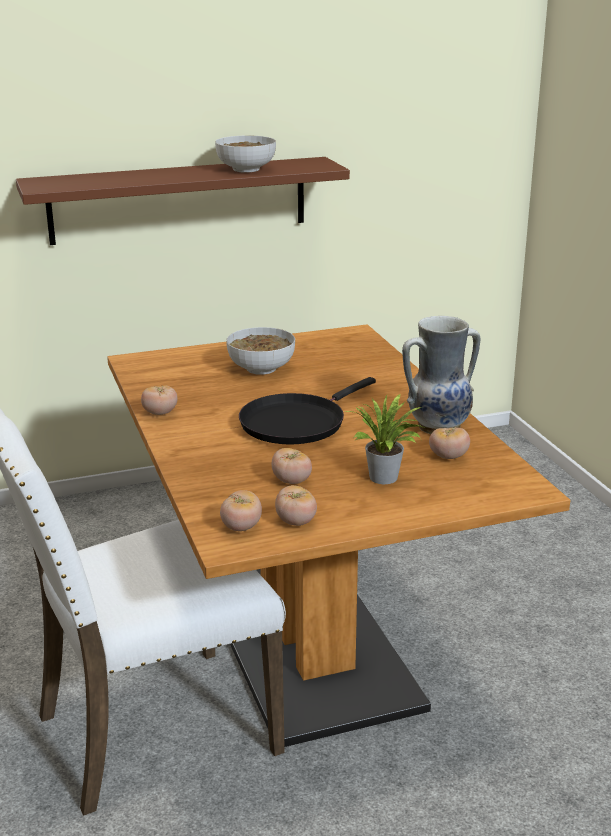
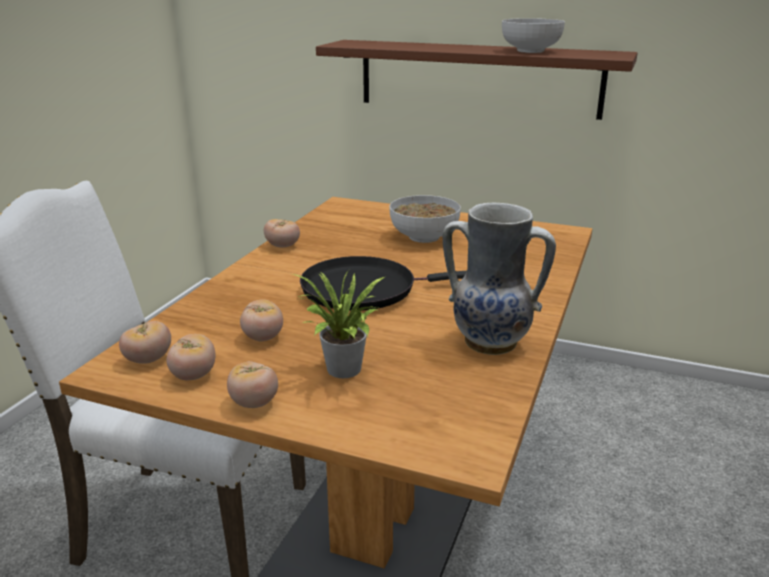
camera: 40 degrees right, 0 degrees up
(448, 457) = (445, 376): tomato -> tomato (254, 403)

